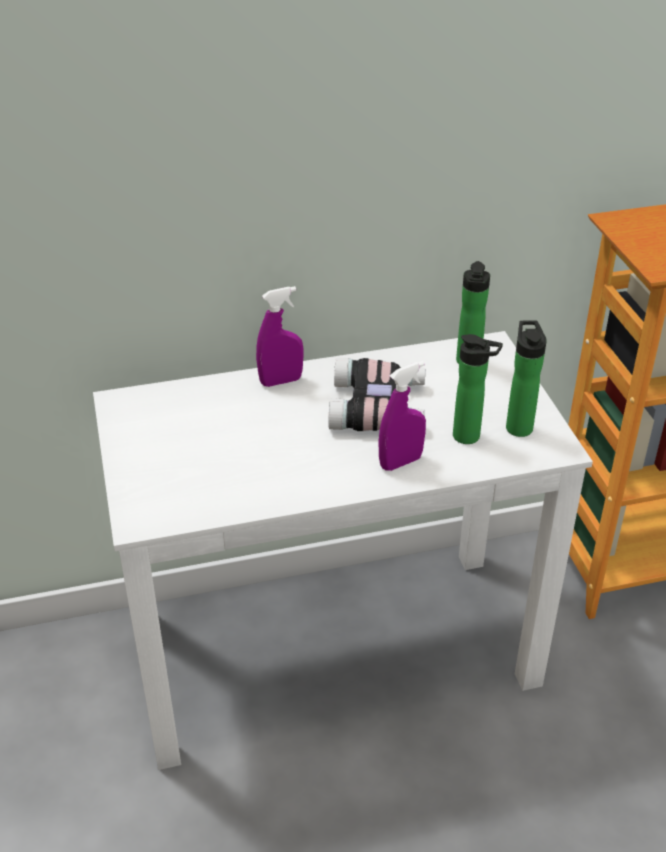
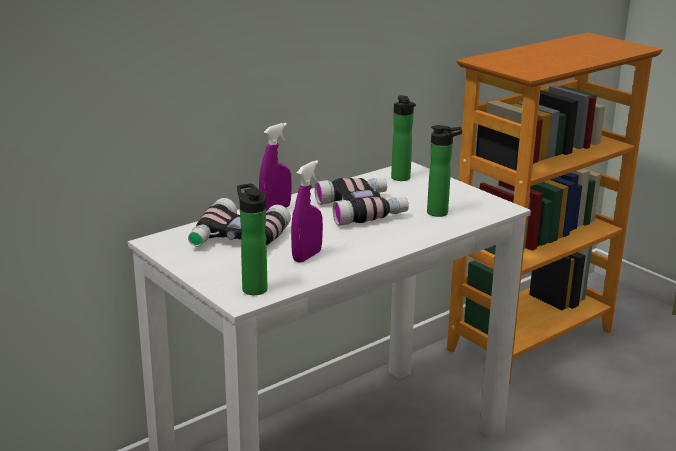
camera: 25 degrees left, 15 degrees down
(204, 421) = (238, 240): none -> binoculars
(400, 462) = (406, 233): purple spray bottle -> purple spray bottle (307, 256)
(518, 425) = (466, 202): bottle -> bottle (253, 288)

